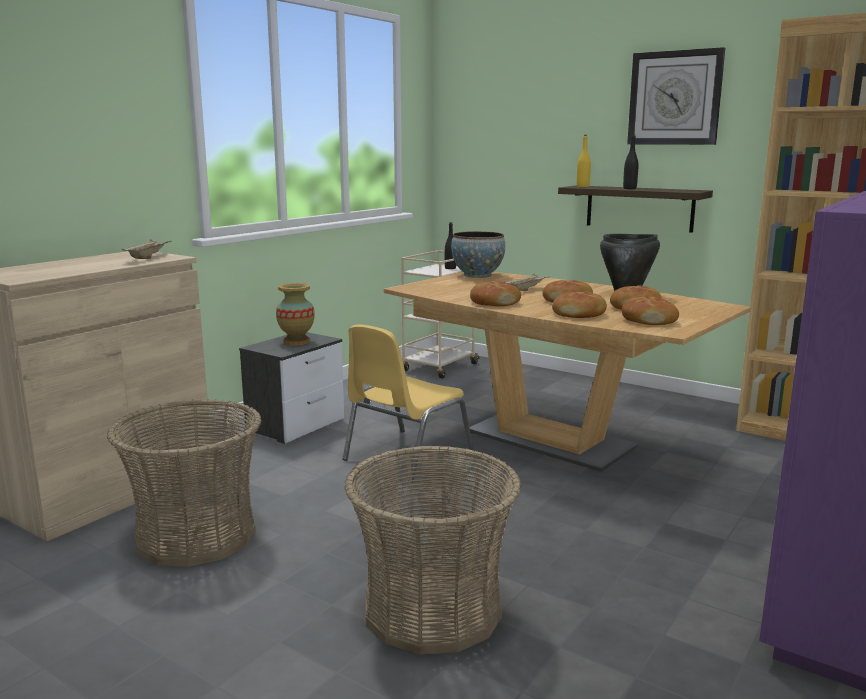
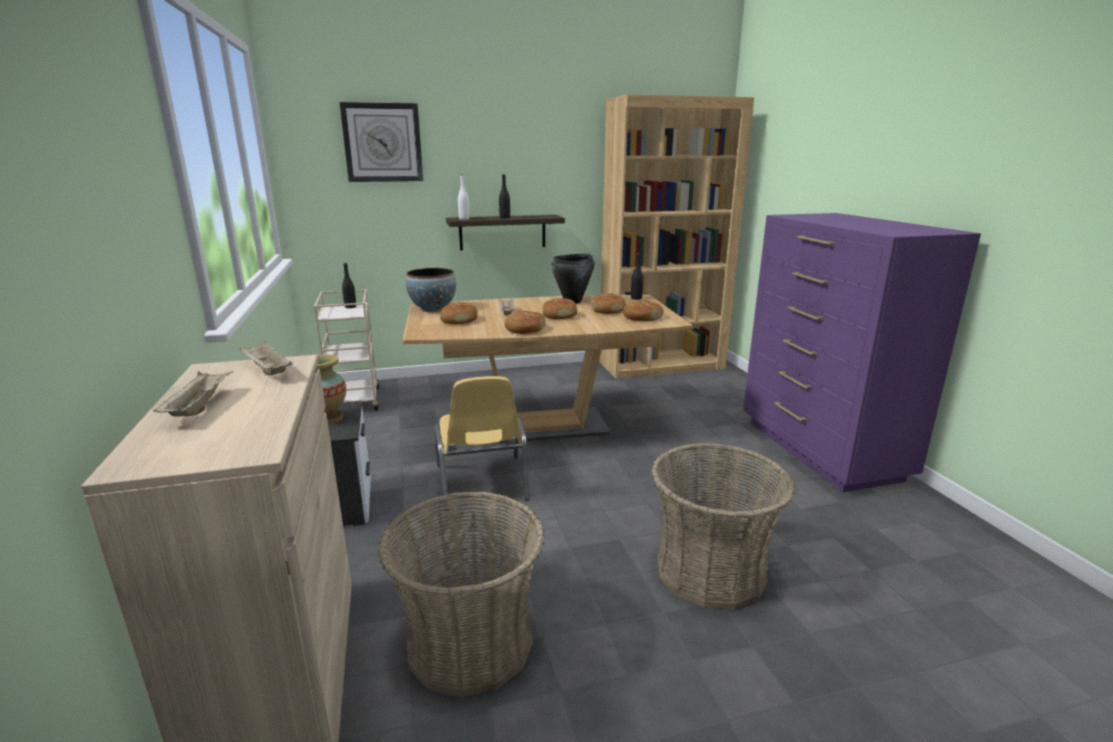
camera: 50 degrees left, 5 degrees up
(71, 263) = (199, 407): none -> beige tray
(579, 314) = (599, 324): bread -> bread (459, 320)
(582, 187) = (464, 219): yellow bottle -> white bottle
(675, 98) = (522, 144): wall clock -> wall clock (382, 143)
(715, 306) = (636, 298): none -> black bottle

